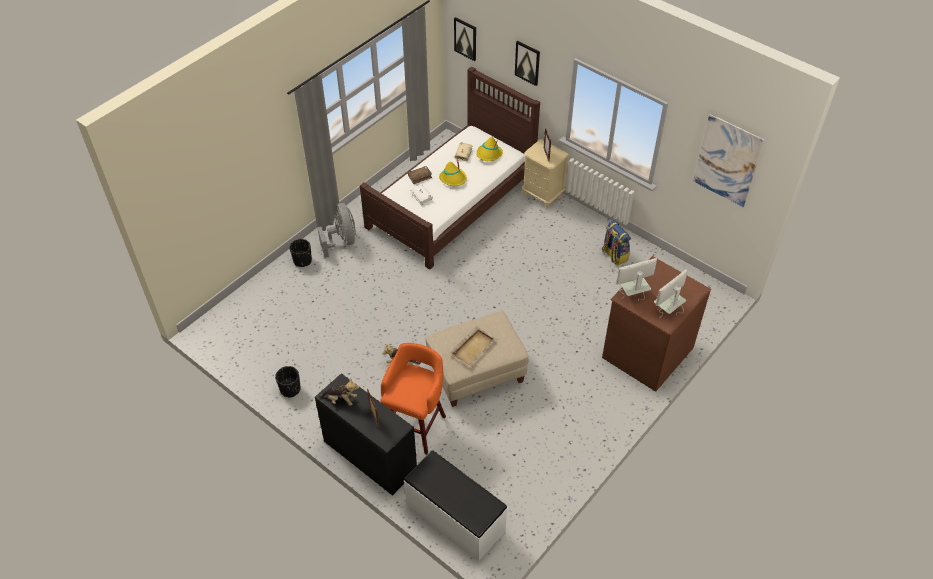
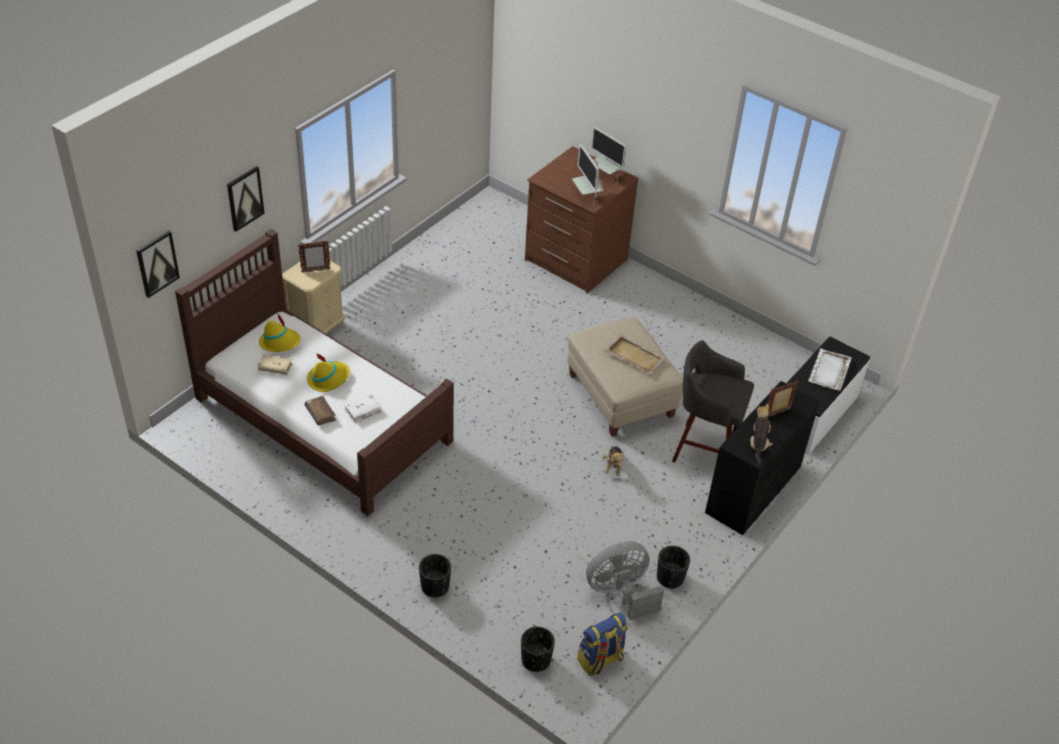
camera: 95 degrees left, 5 degrees down
(236, 310) = (536, 660): none -> black planter
(342, 241) = (395, 541): grey fan -> grey fan (620, 593)
(416, 425) = (704, 449): orange stool -> grey stool
(457, 494) = (829, 371): none -> white tray
(614, 255) = (429, 273): backpack -> backpack (600, 660)
(727, 161) = (453, 67): picture -> none

